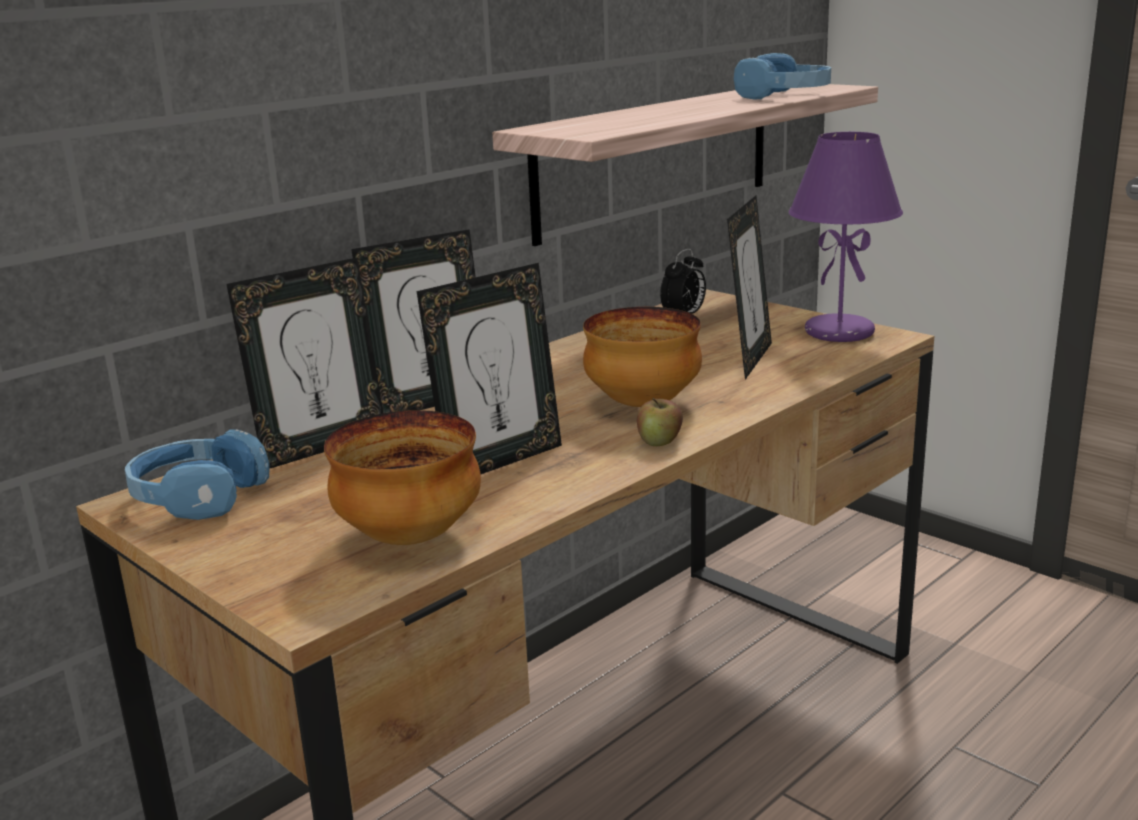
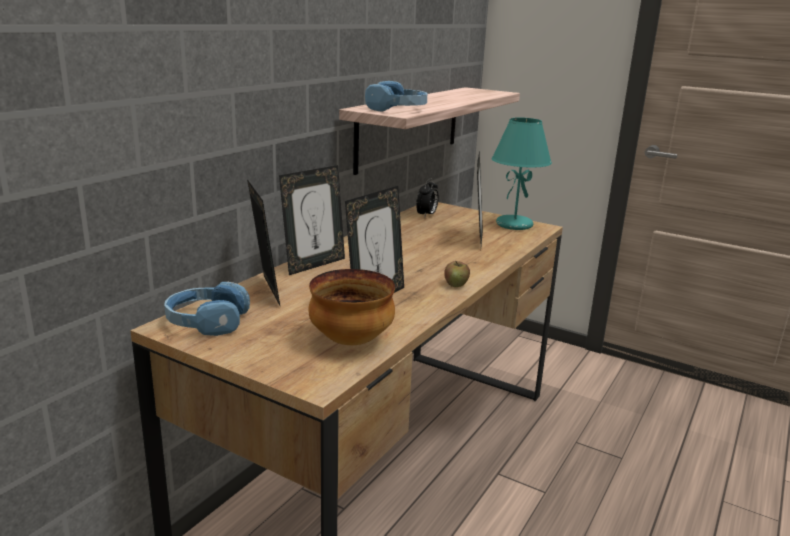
camera: 15 degrees left, 0 degrees up
(322, 447) = (265, 291): picture frame -> picture frame turned 60 degrees counterclockwise
(642, 404) = (434, 264): bowl -> none
(784, 96) = (478, 96): blue headphones -> blue headphones (397, 109)
(838, 333) = (514, 225): purple table lamp -> turquoise table lamp

